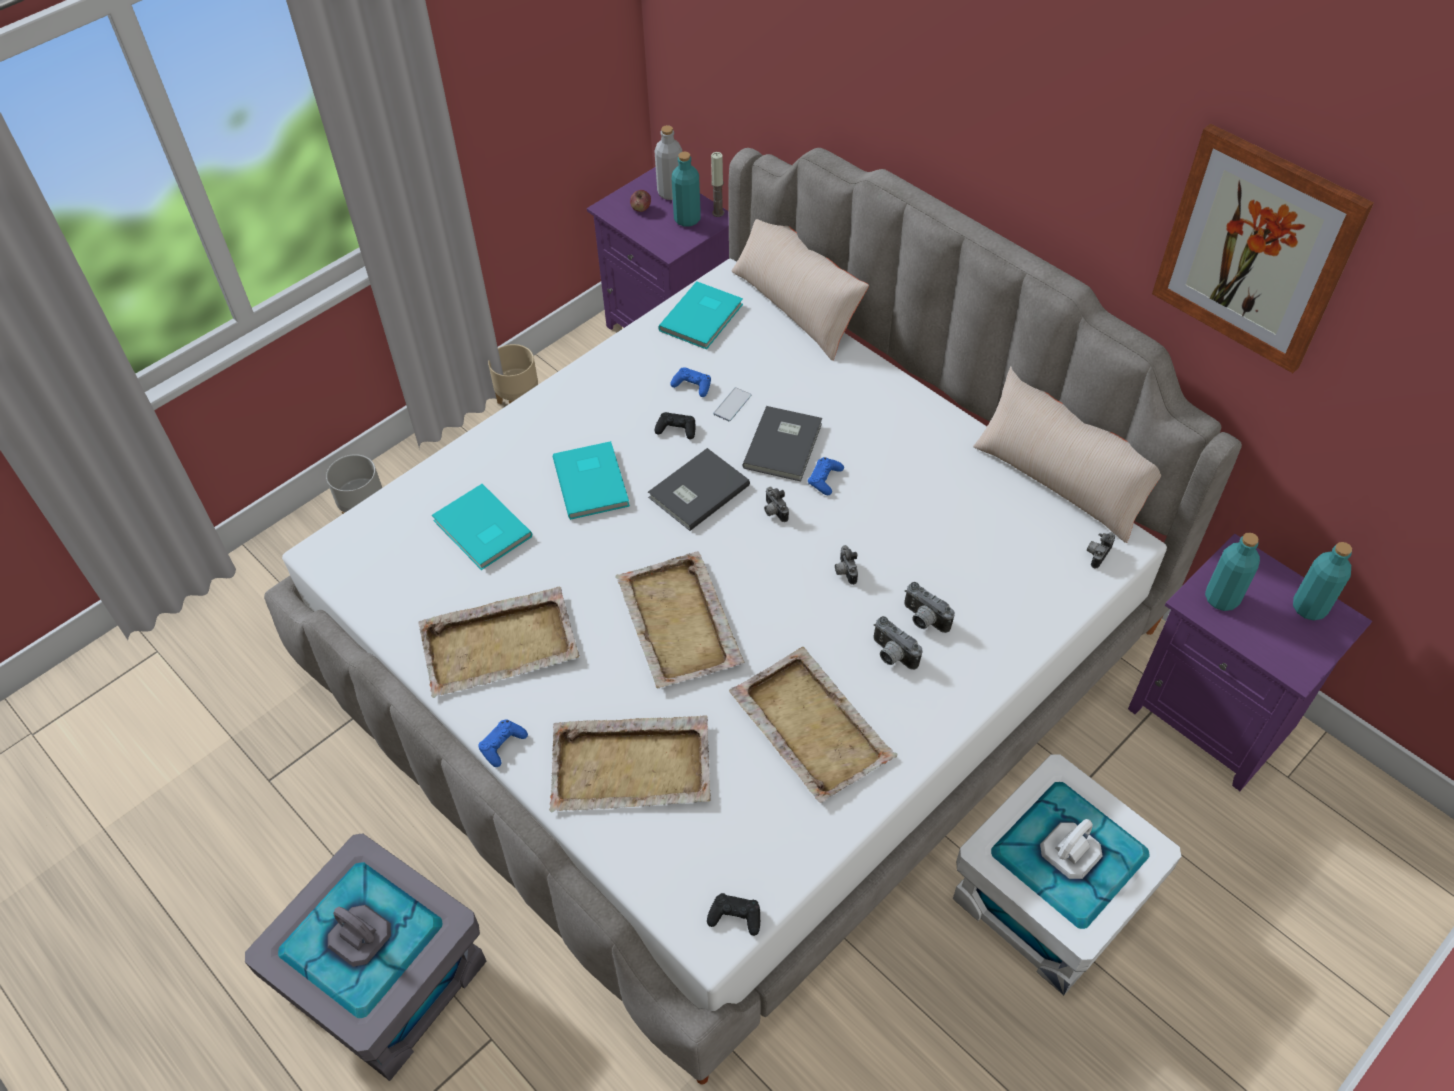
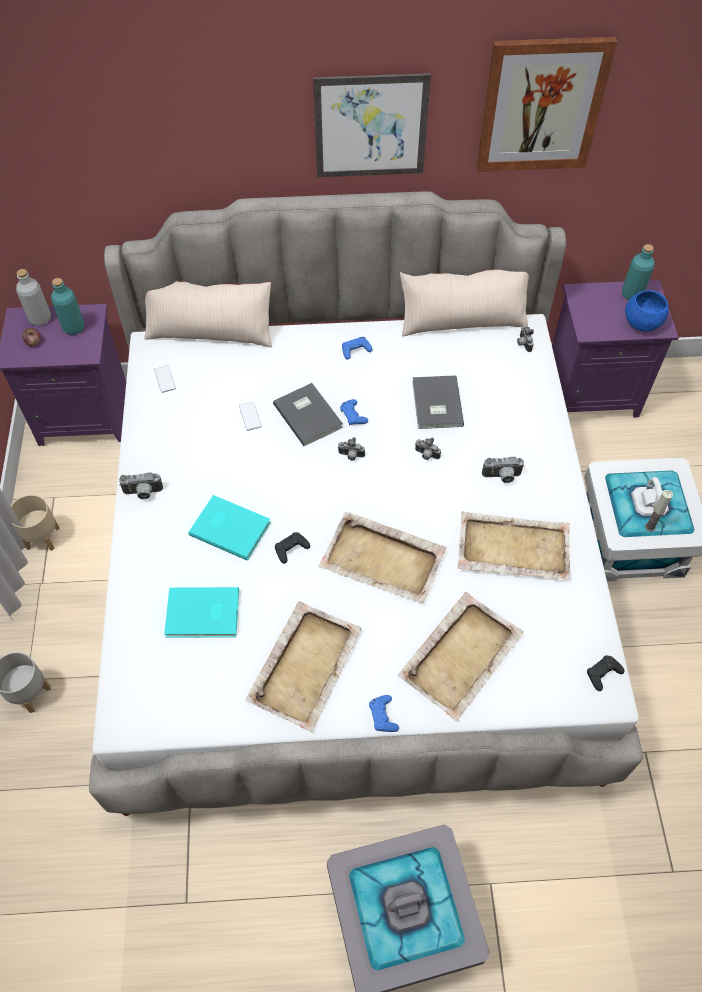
camera: 50 degrees left, 5 degrees up
(676, 429) = (237, 456): black game controller -> black game controller (291, 549)
(692, 385) = (212, 424): blue game controller -> blue game controller (355, 350)
(696, 491) = (295, 481): grey book -> grey book (435, 404)
(703, 317) = (164, 379): turquoise book -> phone
(718, 213) = (88, 310): candle -> candle (650, 527)
(923, 620) = (492, 446): camera -> camera (143, 493)
(1045, 160) = (370, 126): none -> picture
(1221, 598) = (596, 320): turquoise bottle -> none
(1276, 646) = (641, 323): none -> blue bowl

